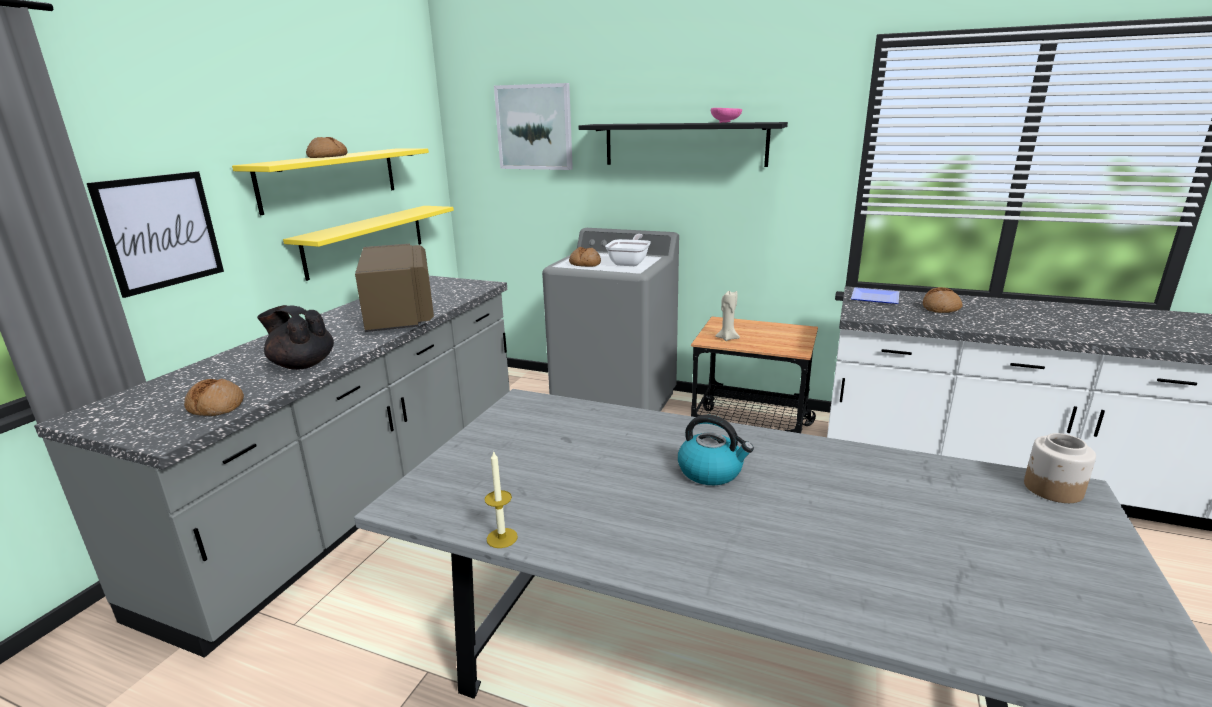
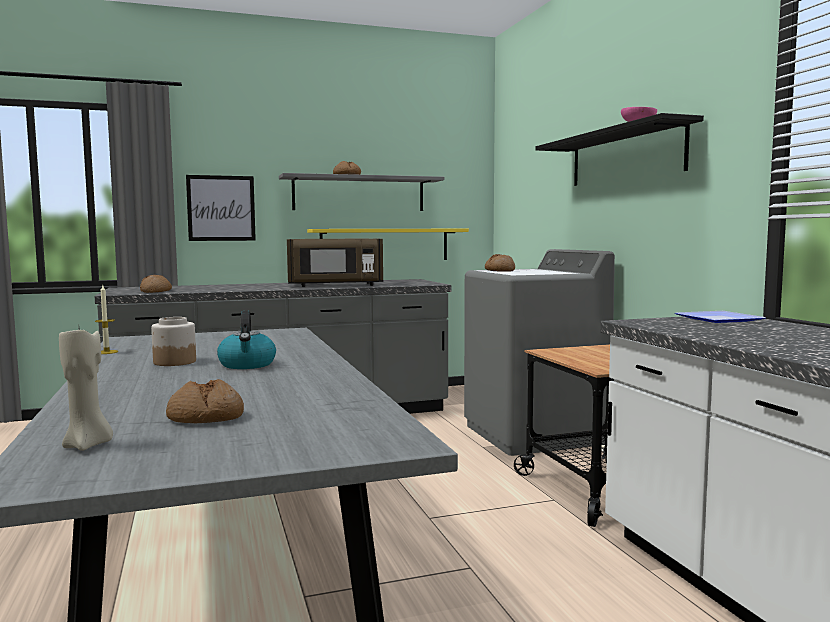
camera: 50 degrees right, 15 degrees down
(302, 365) = (226, 289): black teapot -> none
(330, 178) = (359, 194): yellow shelf -> grey shelf
(400, 315) = (335, 285): brown microwave -> brown microwave turned 45 degrees clockwise
(534, 127) = (536, 157): picture -> none
(630, 262) = (536, 272): frying pan -> none
(727, 338) = (568, 353): beige candle -> beige candle (88, 445)
(941, 308) = (766, 332): bread -> bread (205, 417)
(1052, 489) = (386, 435): jar -> jar (174, 362)

